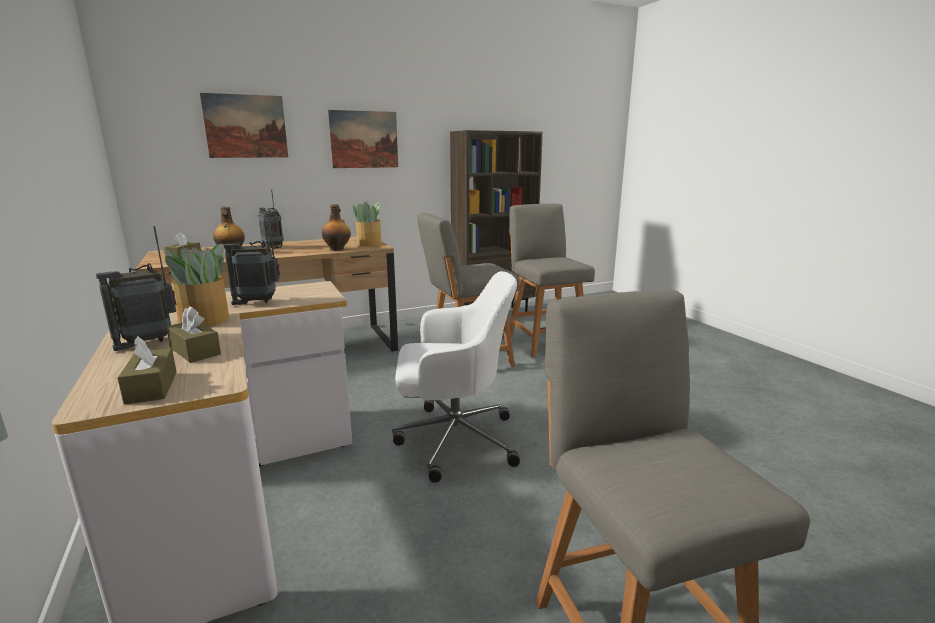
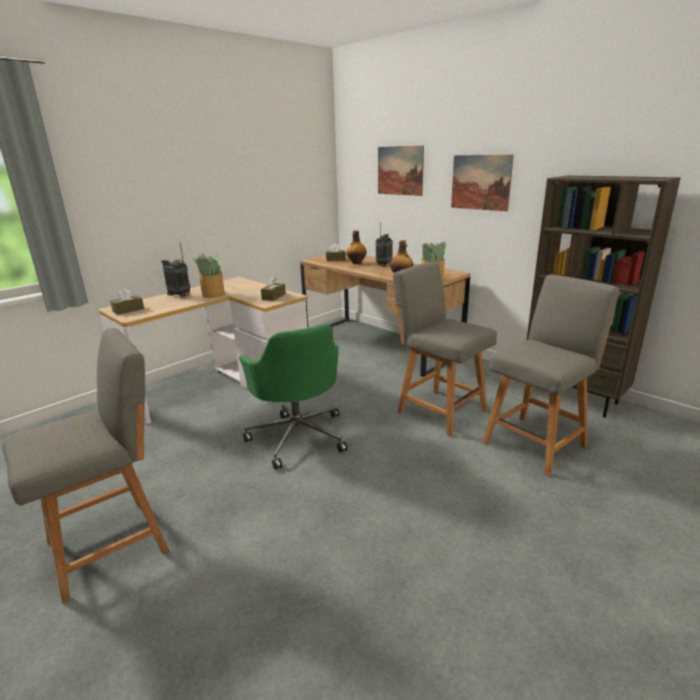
camera: 70 degrees right, 5 degrees up
(195, 351) = (169, 304): brown tissue box -> brown tissue box (273, 297)
(258, 302) = (248, 294): radio -> none
(453, 440) = (298, 436): white office chair -> green office chair

